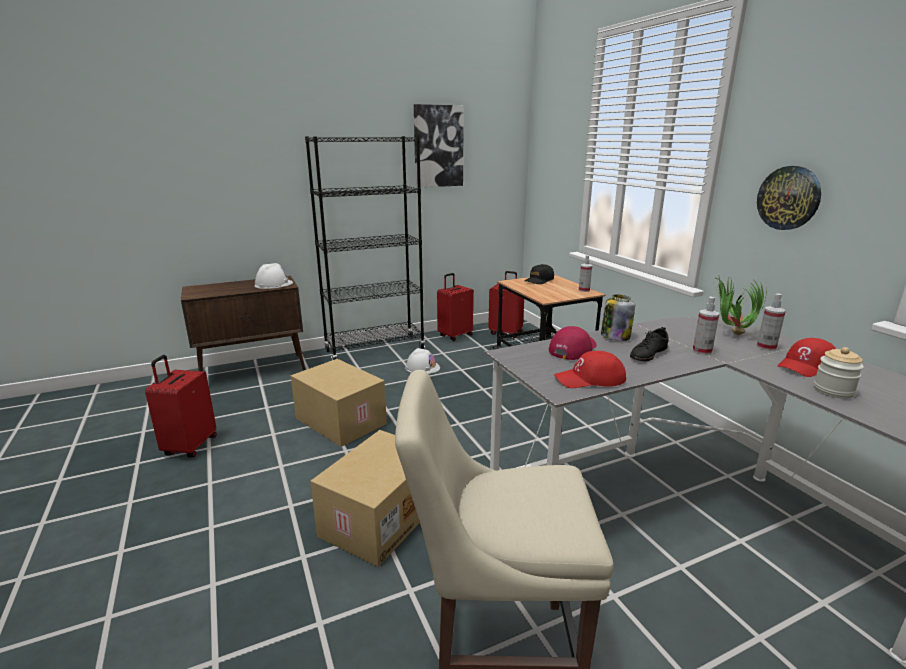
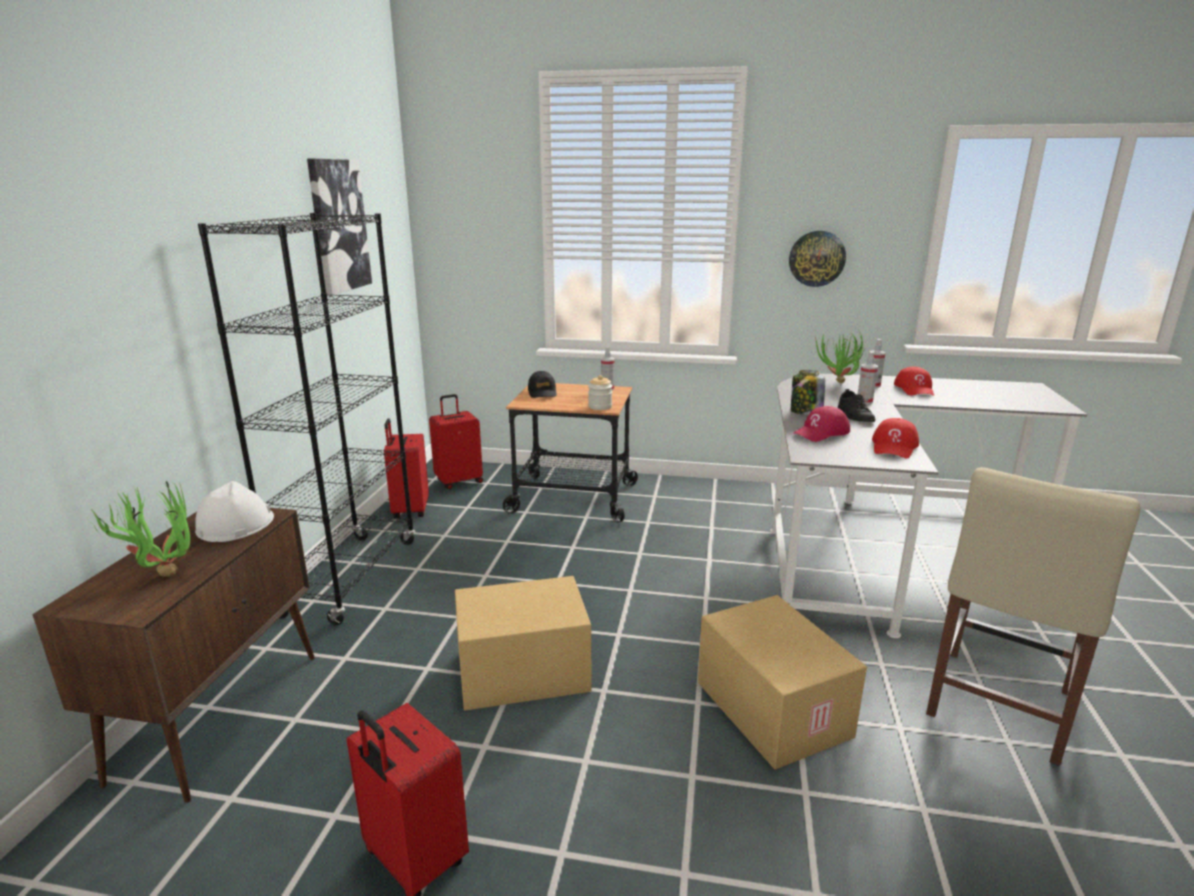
camera: 55 degrees left, 0 degrees up
(222, 289) = (160, 573): none -> potted plant
(422, 367) = (462, 562): white hard hat -> none
(573, 349) = (821, 432): red cap -> red cap turned 105 degrees counterclockwise
(833, 391) = (961, 399): jar -> jar (600, 406)

